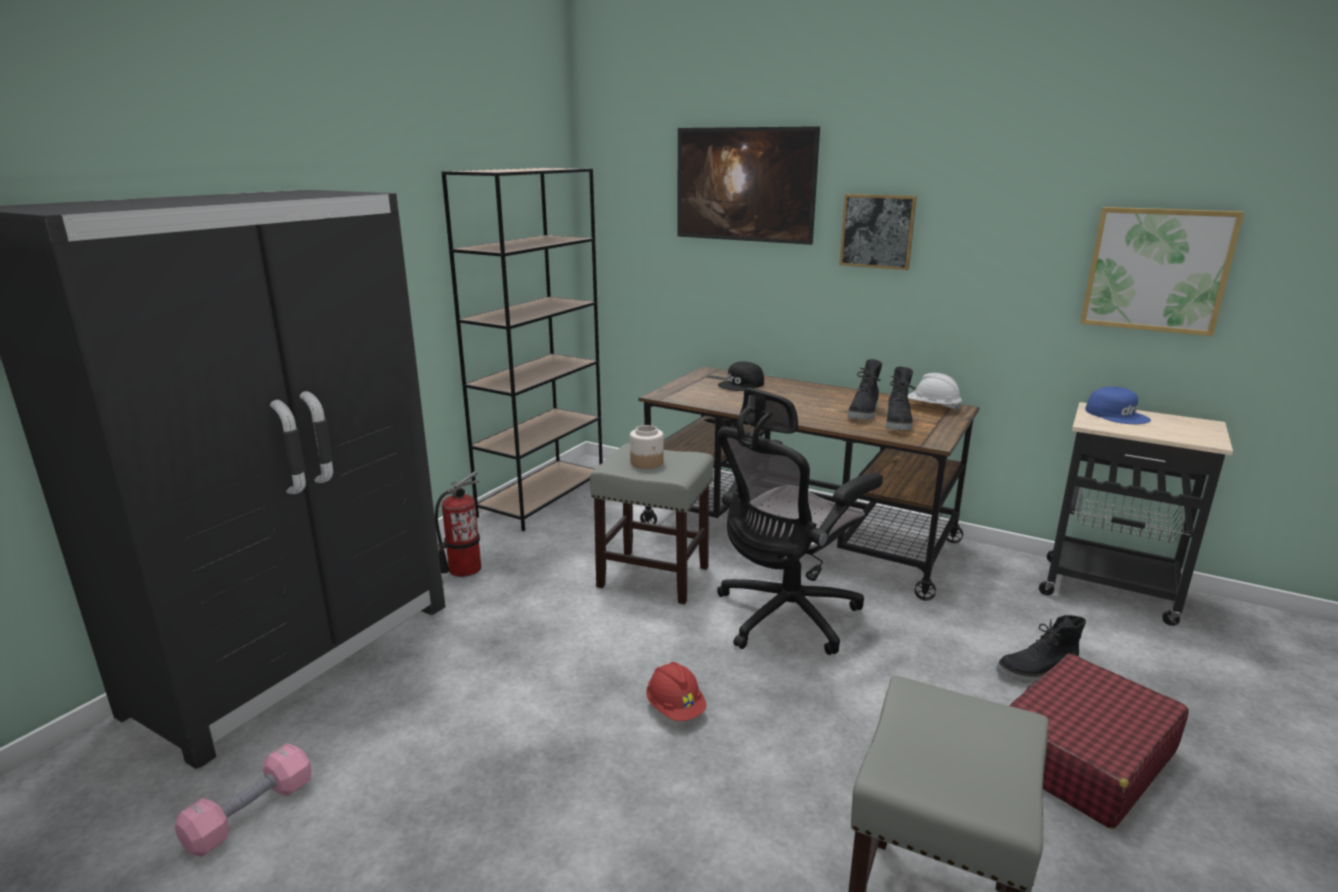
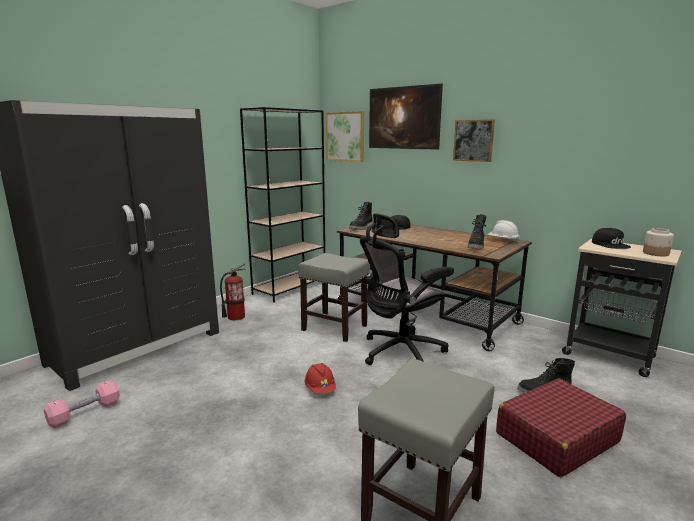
camera: 10 degrees right, 5 degrees down
(647, 462) = (330, 261): jar -> jar (656, 253)
(864, 413) = (459, 241): black boot -> black boot (361, 228)
(1117, 415) = (611, 244): blue cap -> black cap
(1156, 270) = (634, 157): picture -> picture (345, 136)

